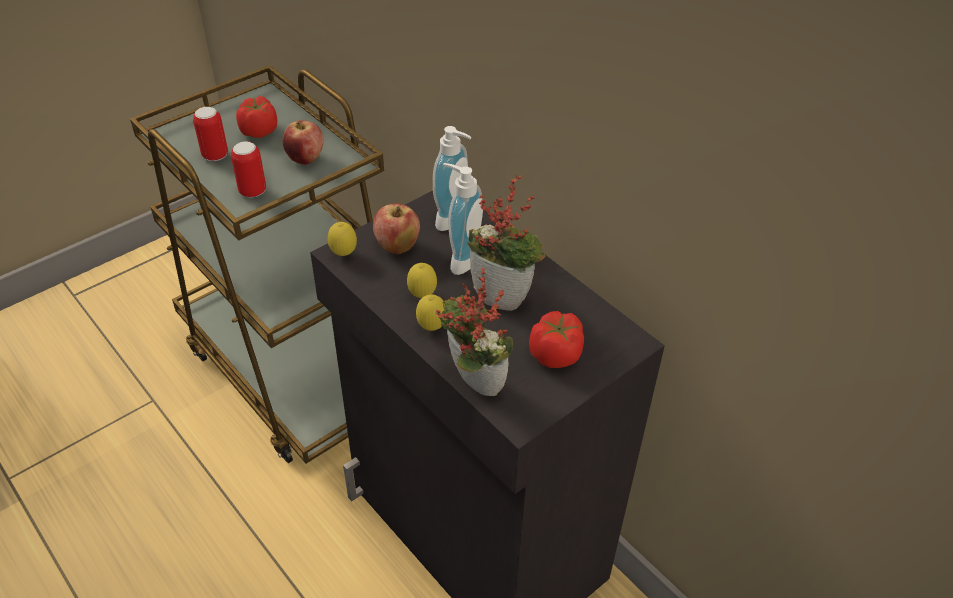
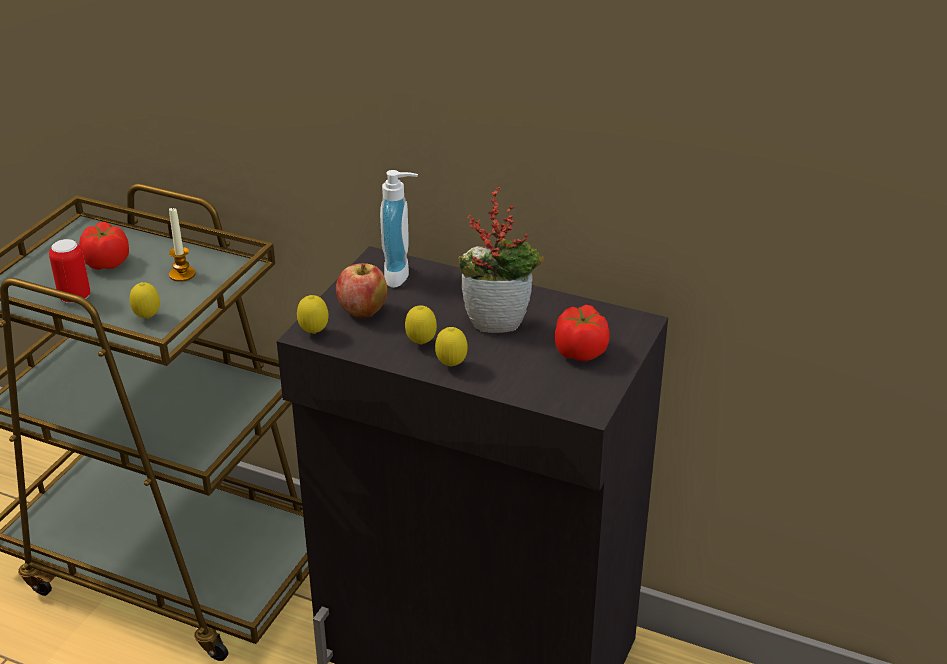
camera: 25 degrees left, 10 degrees down
(252, 191) = (147, 318): can -> lemon
(305, 159) = (182, 274): apple -> candle
(460, 259) = (432, 304): soap dispenser -> none
(471, 384) = (524, 396): potted plant -> none

